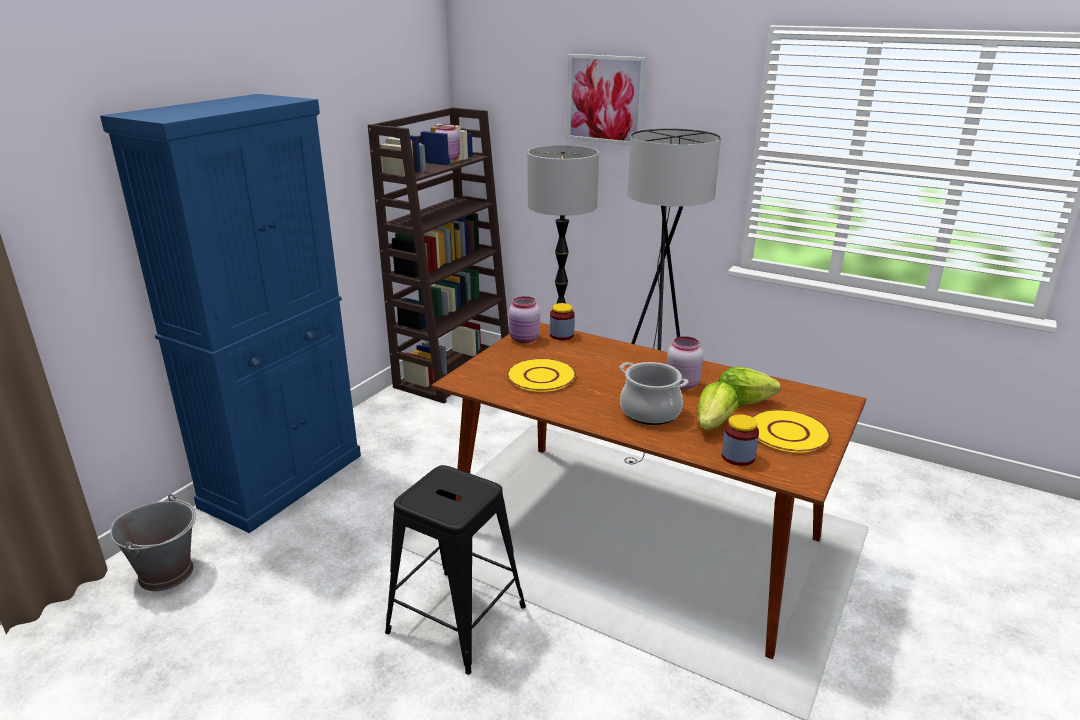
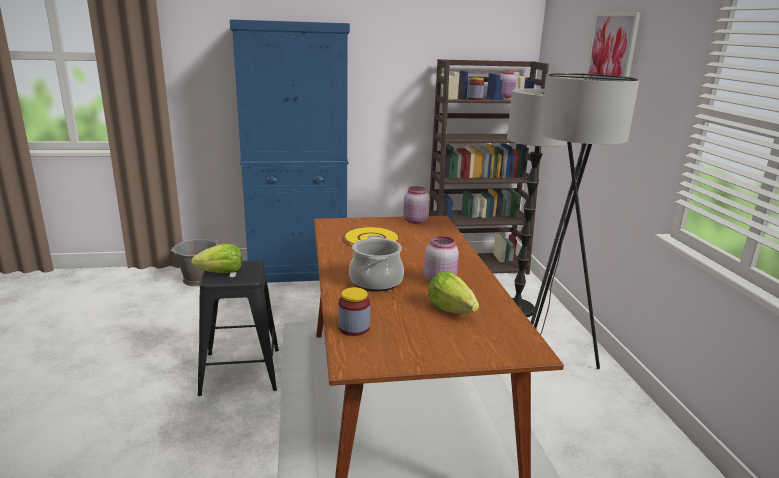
camera: 50 degrees right, 5 degrees down
(561, 335) = (442, 228): jar -> jar (475, 99)
(713, 424) = (393, 307): lettuce -> lettuce (221, 272)
(788, 433) = (426, 340): yellow plate -> none

